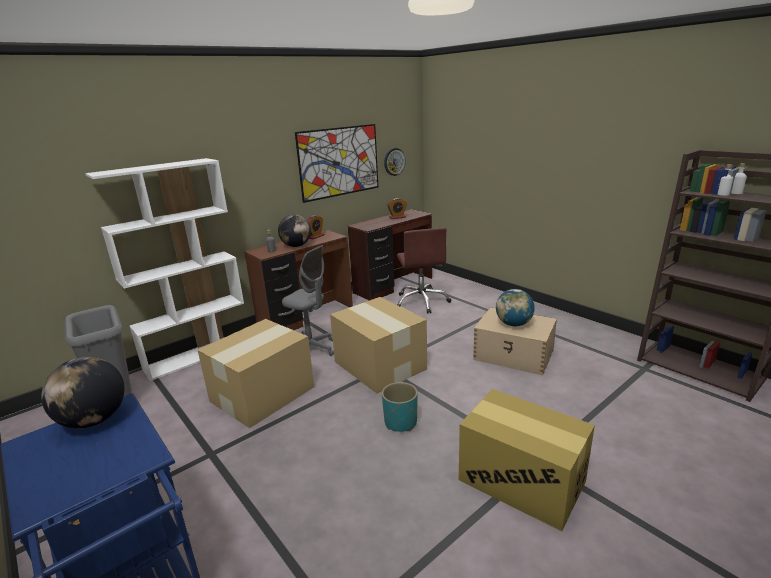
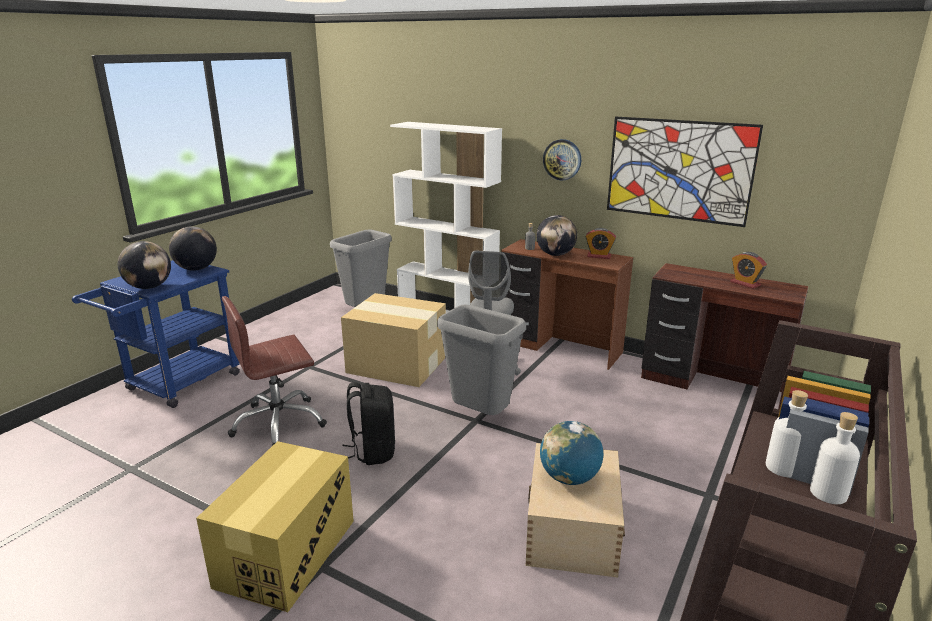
camera: 70 degrees right, 0 degrees up
(131, 460) = (149, 287): none -> globe
(379, 364) = (481, 416): cardboard box -> grey trash can
(394, 161) = (794, 195): wall clock -> wall clock (562, 159)
(400, 422) = (372, 451): turquoise planter -> black backpack
(422, 301) = (680, 418): brown office chair -> brown office chair (278, 423)

